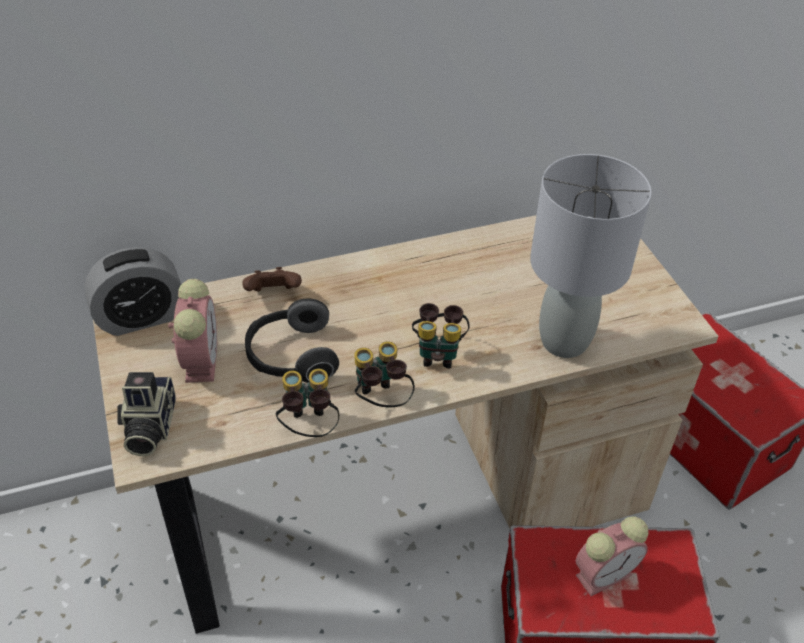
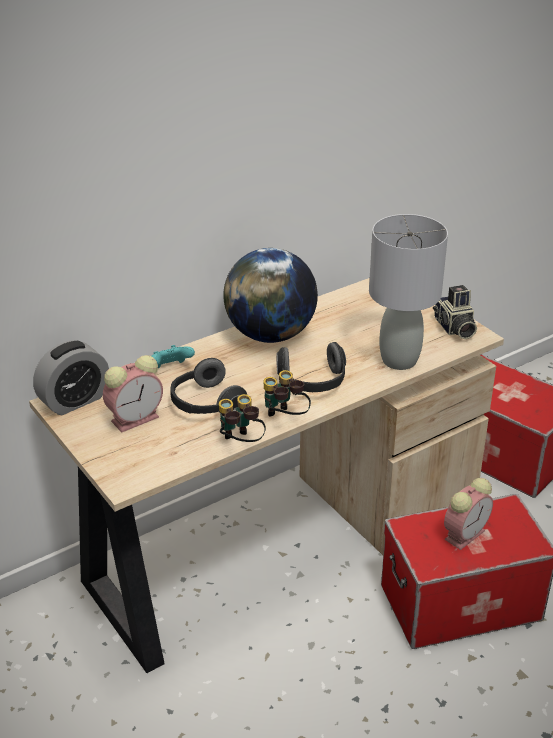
camera: 15 degrees left, 10 degrees down
(148, 427) = (119, 465): camera -> camera (454, 328)
(201, 359) = (136, 418): alarm clock -> alarm clock turned 75 degrees clockwise
(274, 294) = (171, 368): brown game controller -> turquoise game controller
(414, 269) = (270, 335): none -> globe
(438, 353) = (313, 383): binoculars -> headphones

